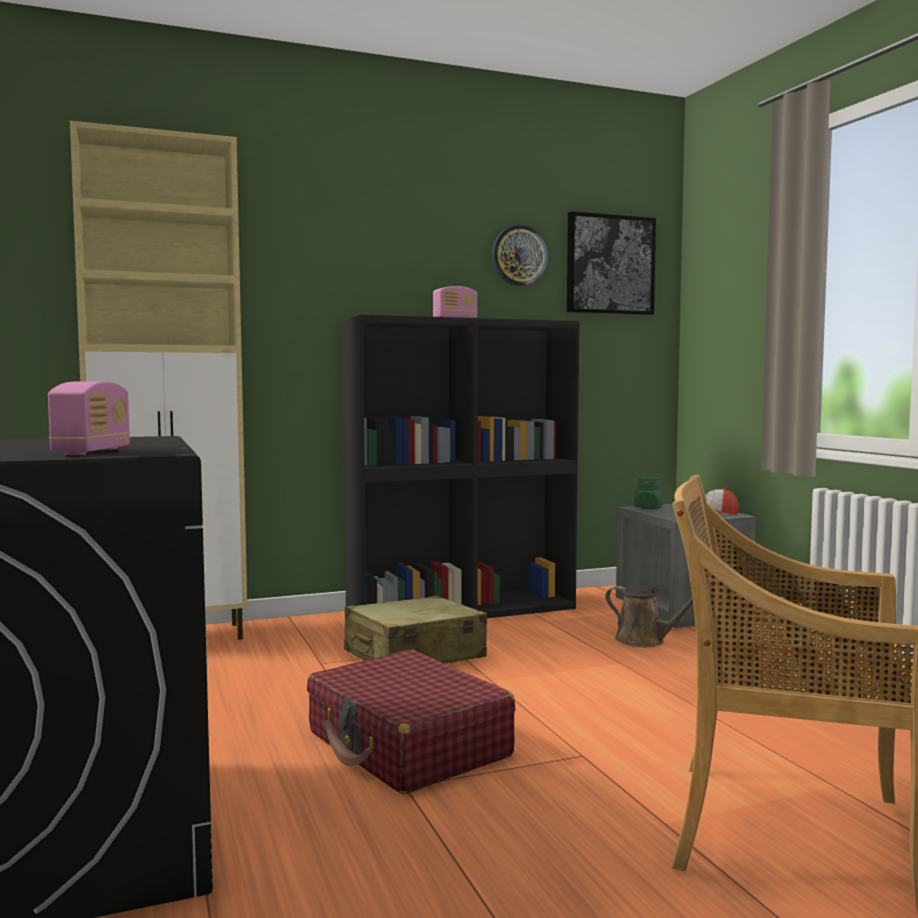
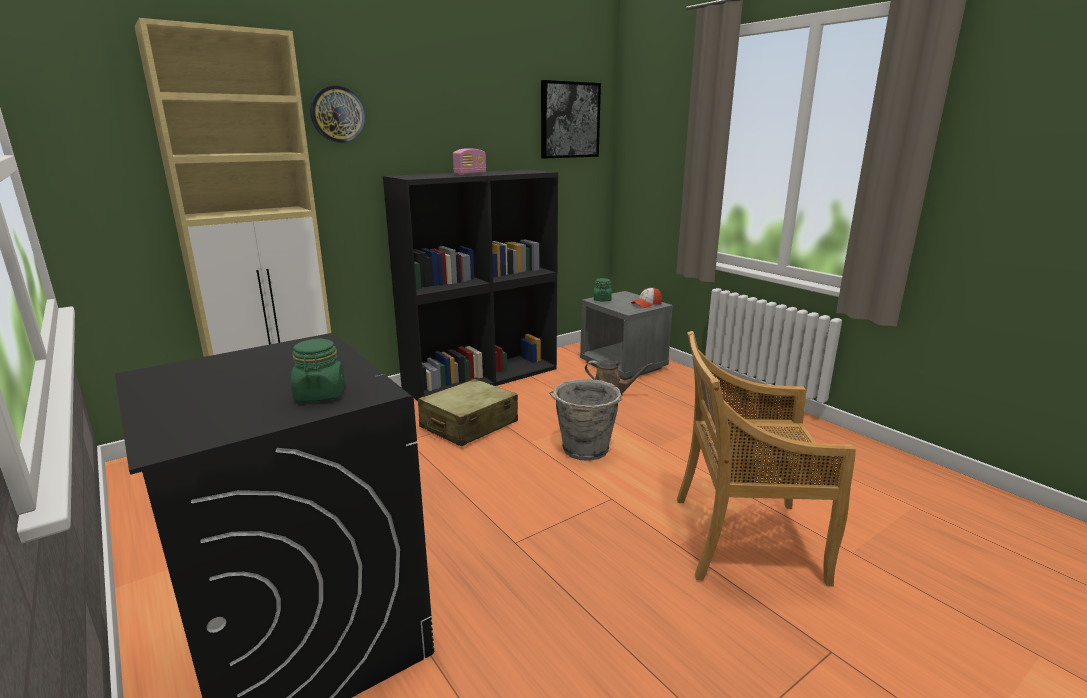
camera: 15 degrees left, 15 degrees up
(92, 451) = (320, 394): radio -> green jar
(408, 745) = (501, 507): red suitcase -> none
(519, 256) = (508, 116): wall clock -> wall clock (337, 114)
(570, 697) = (585, 450): none -> grey bucket

